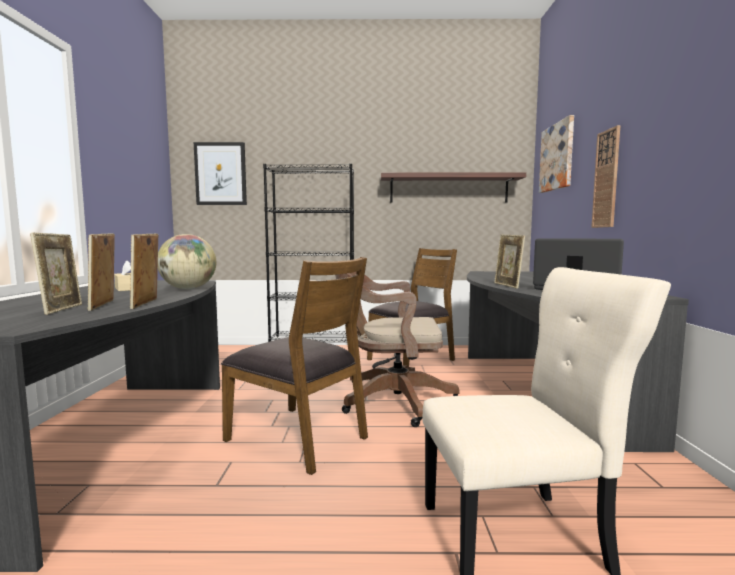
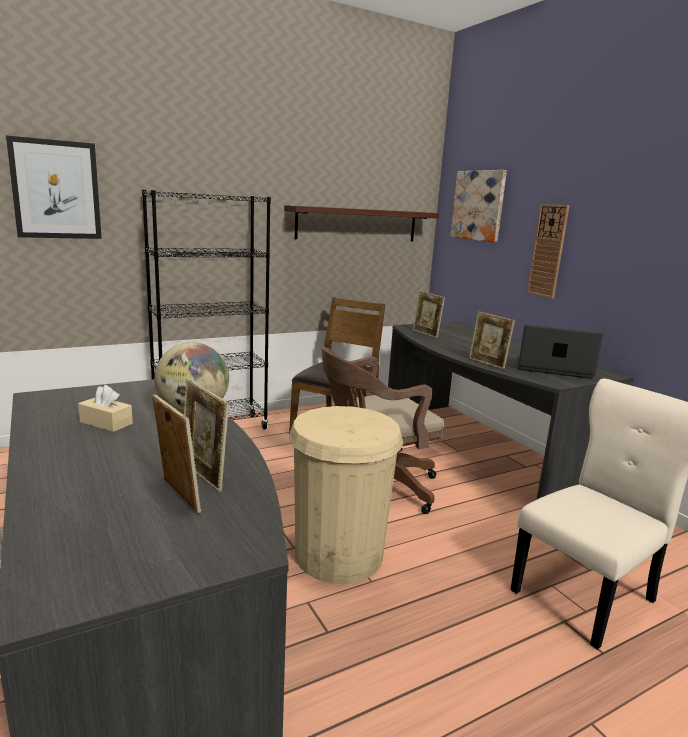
camera: 30 degrees left, 10 degrees up
(147, 304) = (246, 462): picture frame -> picture frame (426, 334)
(298, 438) = (339, 555): brown chair -> beige trash can

